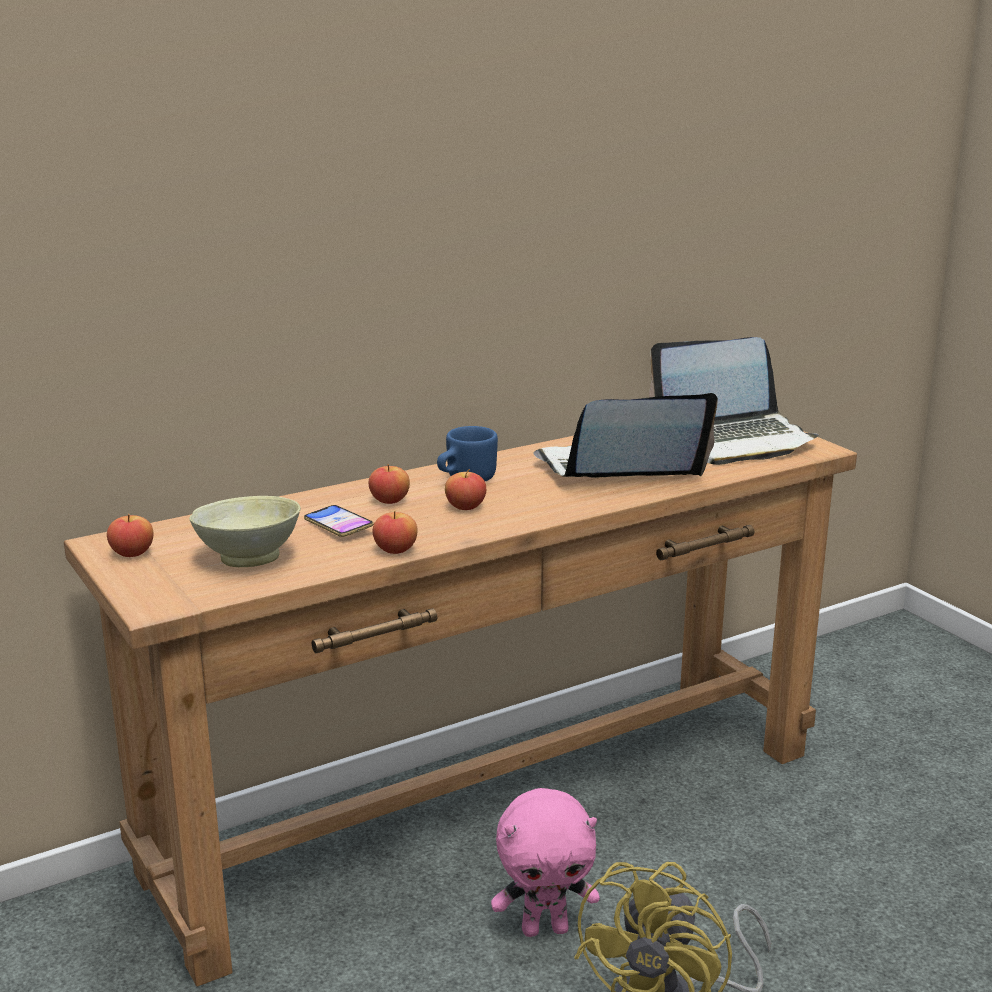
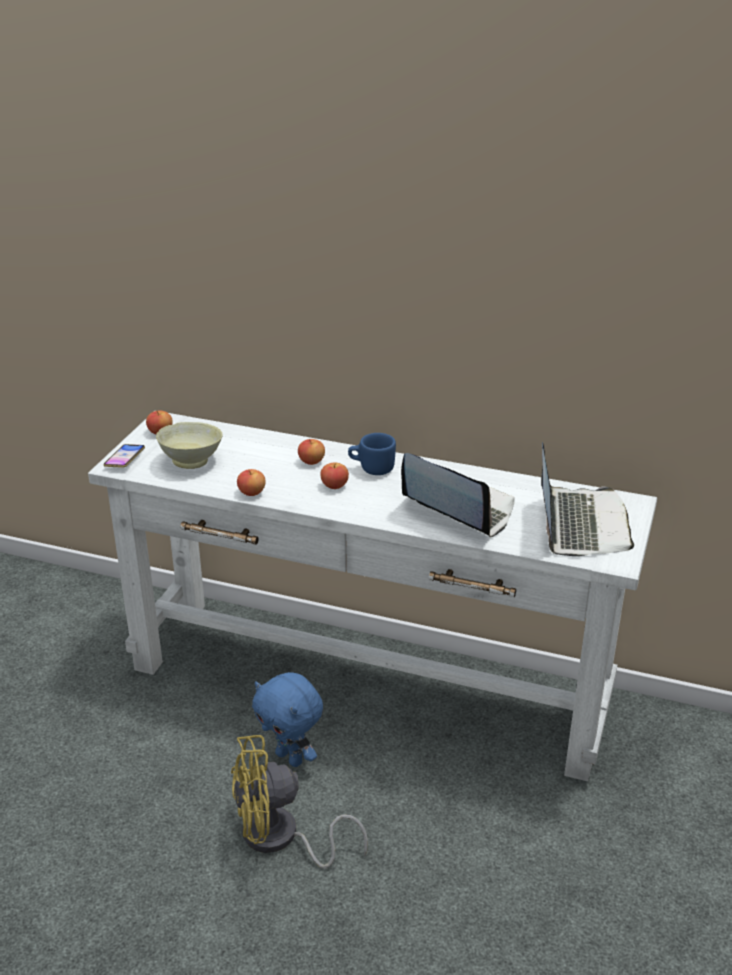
camera: 50 degrees right, 10 degrees up
(338, 526) = (259, 464): phone -> phone (125, 459)
(492, 811) = (367, 683): brown console table -> white console table
(545, 928) = (290, 758): pink plush toy -> blue plush toy
(733, 440) = (579, 524): laptop -> laptop turned 120 degrees counterclockwise

